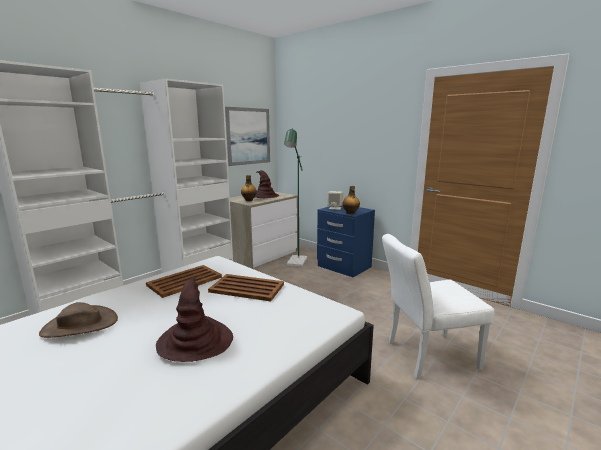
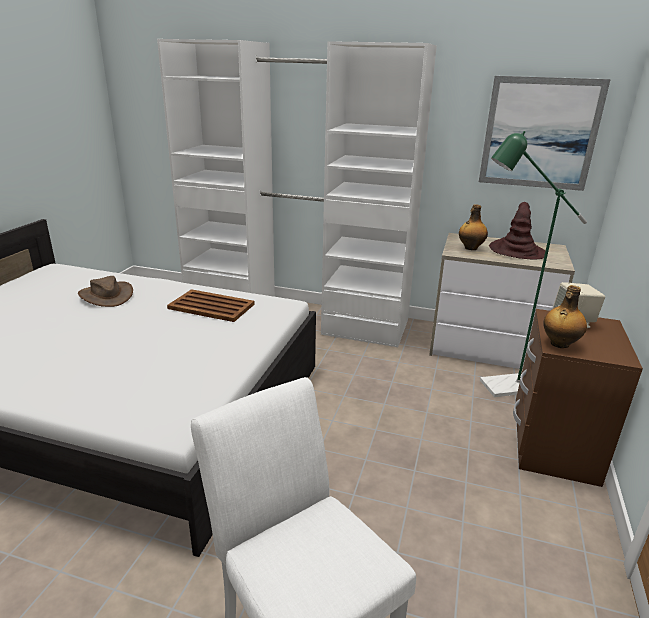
camera: 65 degrees right, 10 degrees up
(195, 341) = (82, 351): brown hat -> none
(247, 288) = (211, 345): brown tray -> none
(343, 267) = (552, 446): blue nightstand -> brown nightstand

